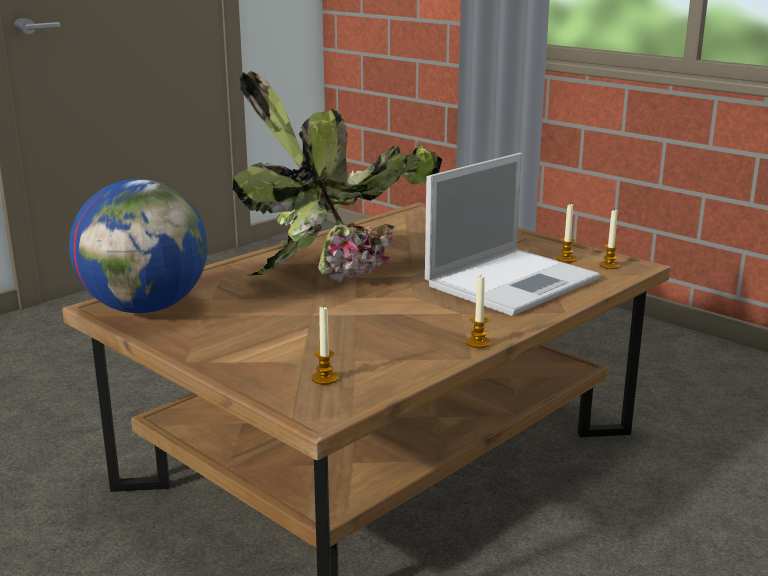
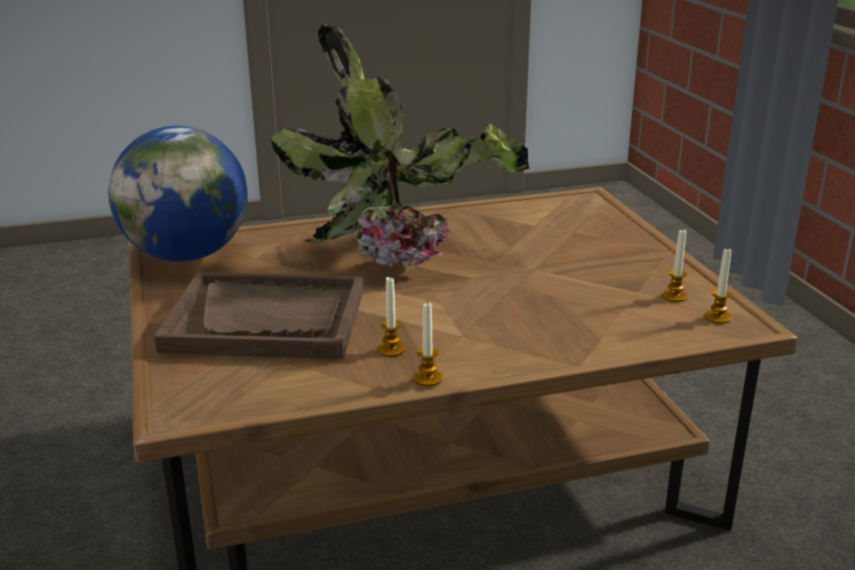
camera: 30 degrees right, 5 degrees up
(295, 336) = (266, 320): none -> brown tray
(325, 378) = (233, 375): candle -> candle (391, 350)
(513, 281) = (573, 311): laptop -> none

